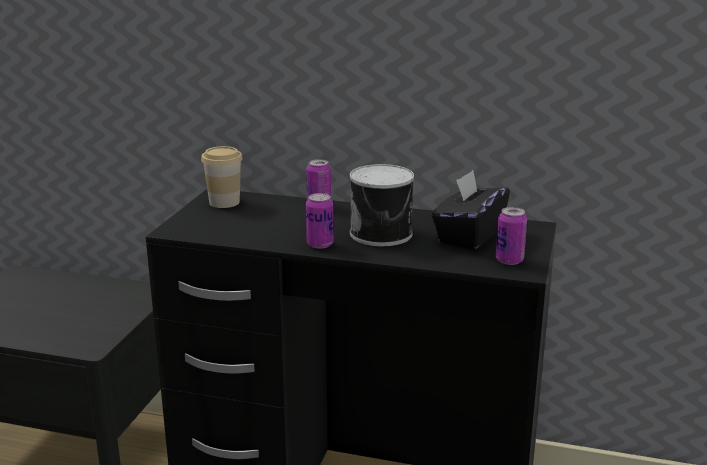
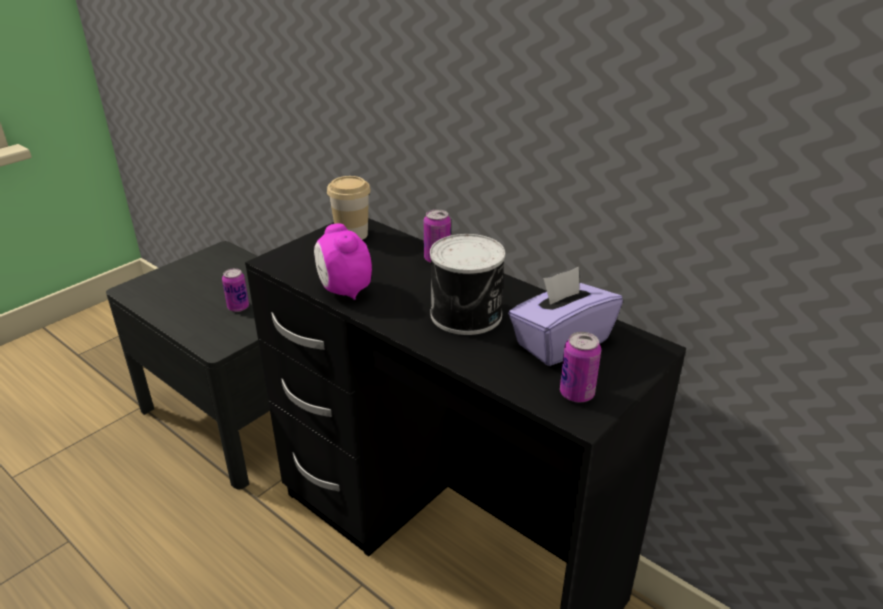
camera: 25 degrees right, 10 degrees up
(263, 238) = (344, 291): none -> alarm clock
(320, 244) = (391, 313): can -> can (238, 307)
(469, 236) = (560, 342): black tissue box -> purple tissue box

